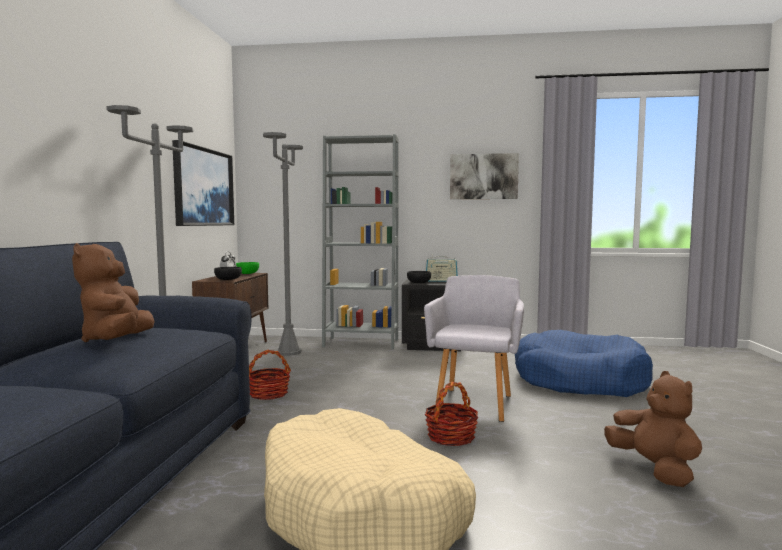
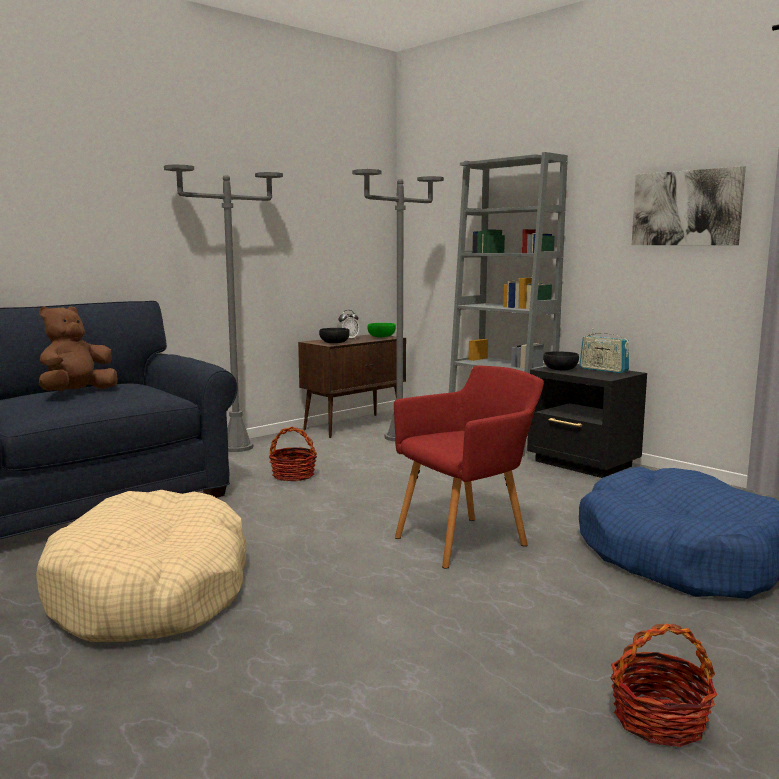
camera: 40 degrees right, 5 degrees up
(203, 187) = (329, 234): picture -> none
(451, 437) = (354, 564): basket -> basket (659, 720)
(475, 402) = (466, 540): grey armchair -> red armchair
(654, 469) = (486, 677): brown plush toy -> none

